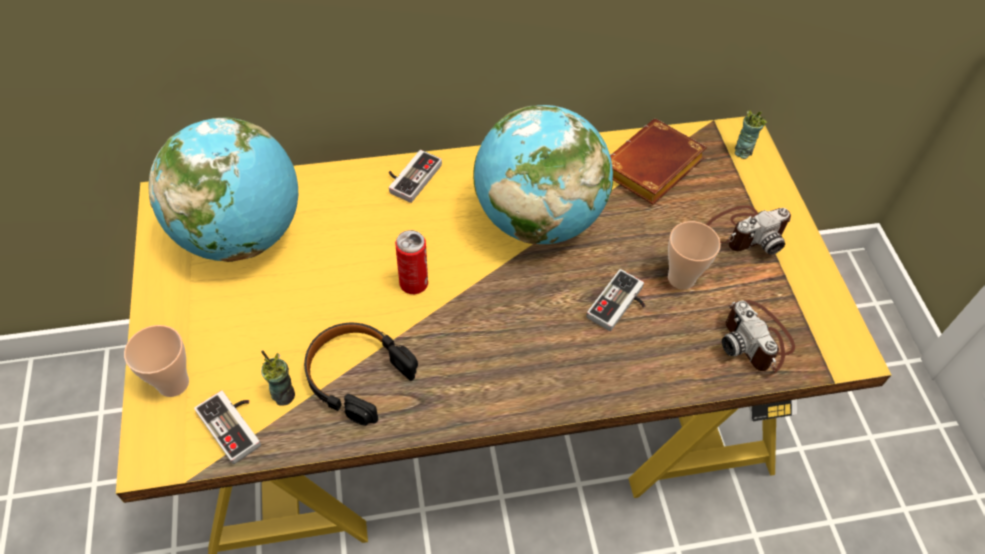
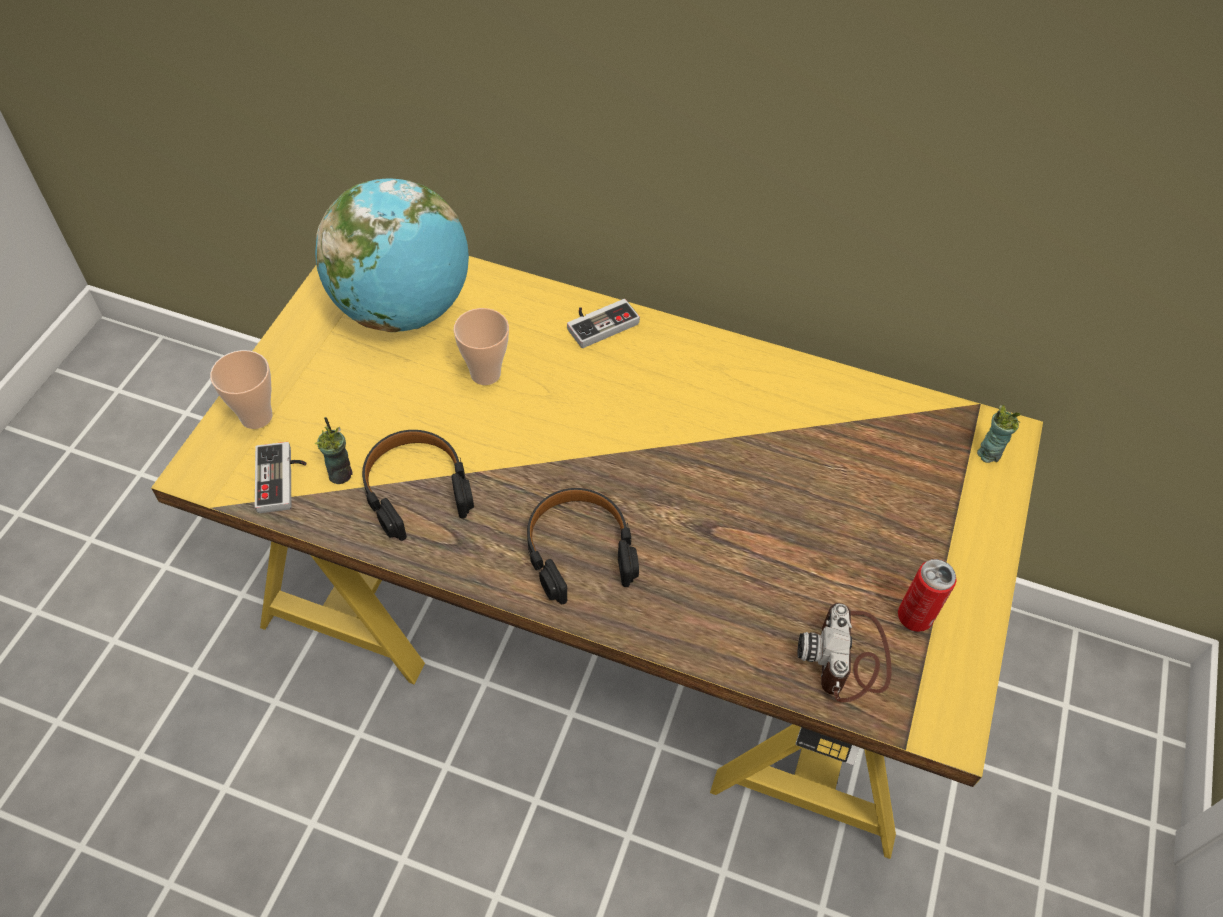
camera: 30 degrees right, 0 degrees up
(413, 283) = (529, 428): can -> can (914, 616)
(518, 358) = (579, 550): none -> black headphones
(537, 219) = (699, 422): globe -> none
(620, 306) = (722, 550): game controller -> none
(652, 170) = (864, 427): brown book -> none
(681, 278) = (811, 554): cup -> cup (485, 373)
(745, 231) = (923, 540): camera -> none

